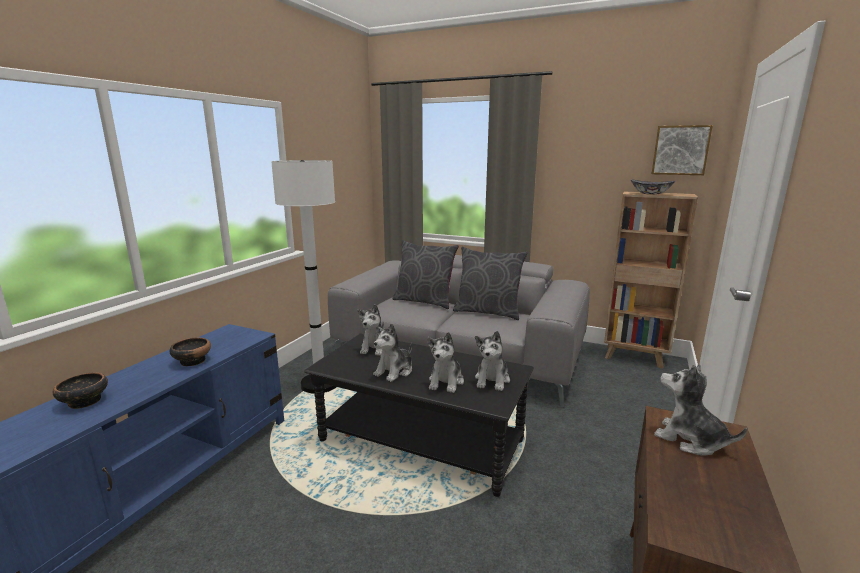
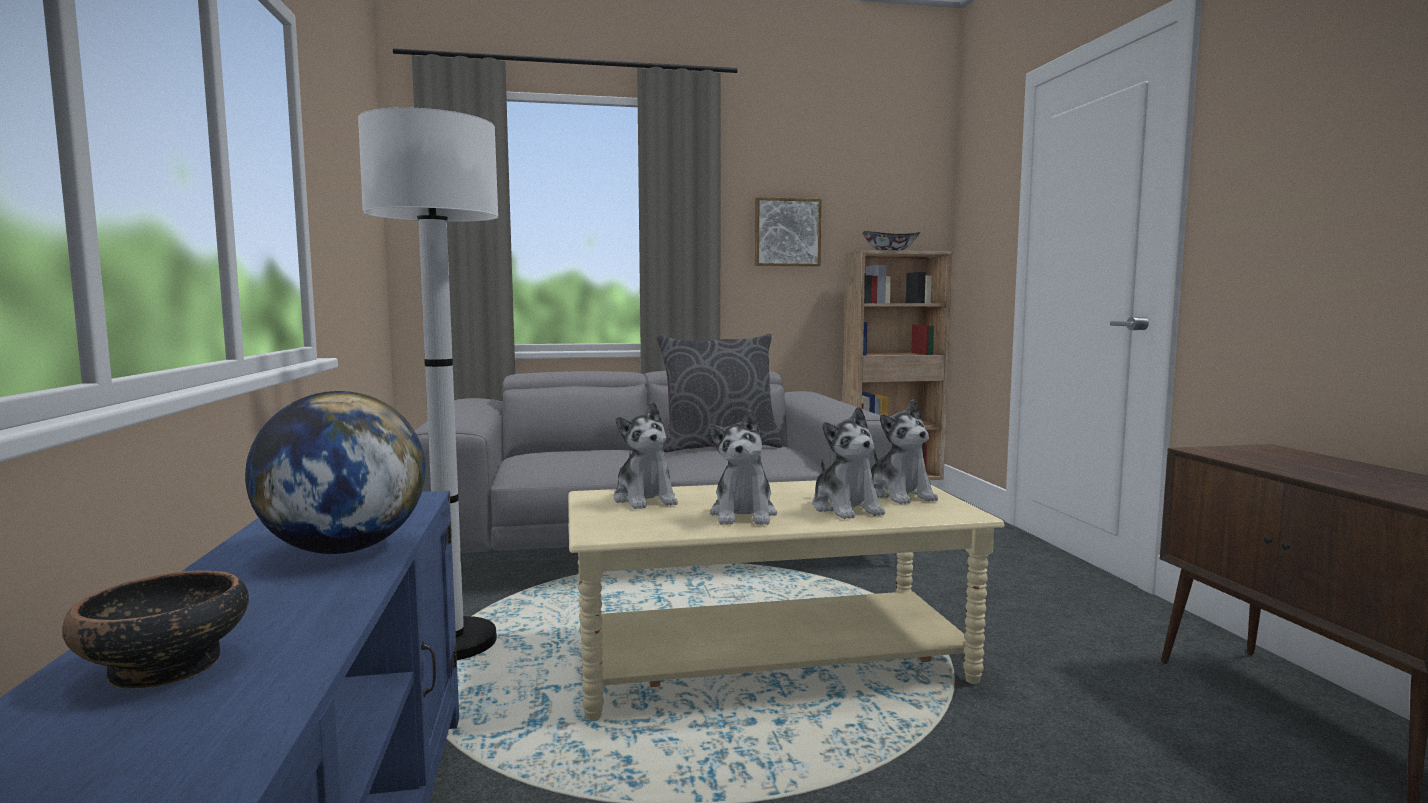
camera: 35 degrees left, 10 degrees down
(192, 361) = (343, 549): bowl -> globe
(421, 441) = (770, 661): black coffee table -> beige coffee table
(424, 301) = (589, 450): grey pillow -> none
(680, 150) = (906, 196): picture -> picture (786, 232)
(689, 440) = (1266, 458): plush toy -> none

